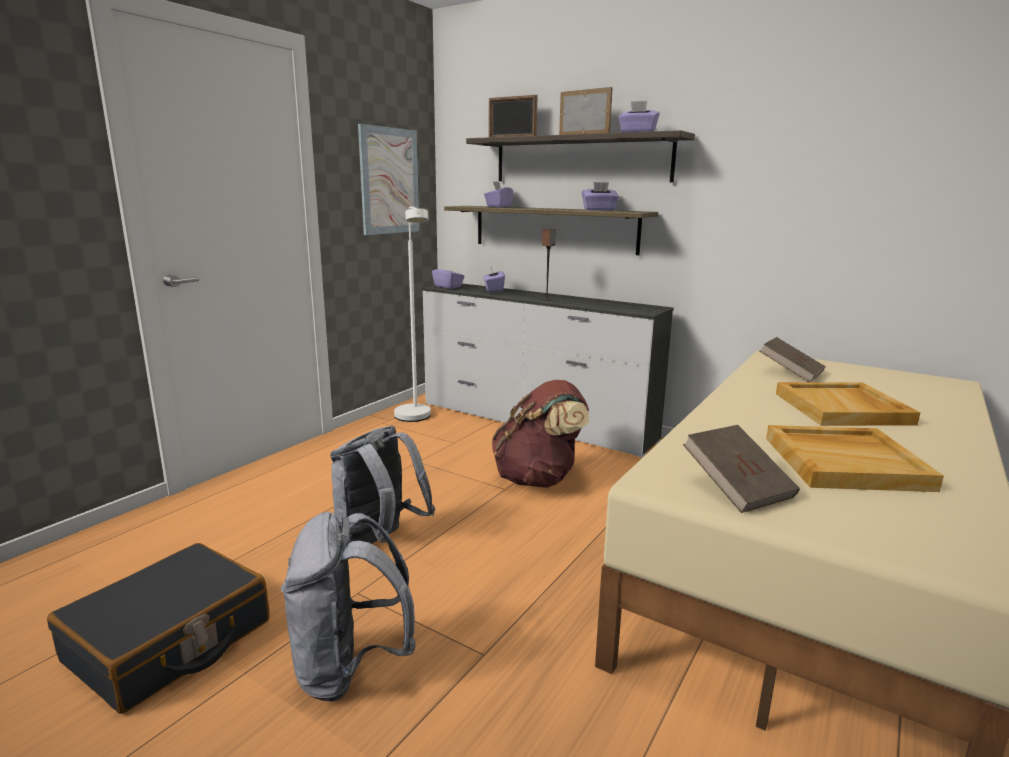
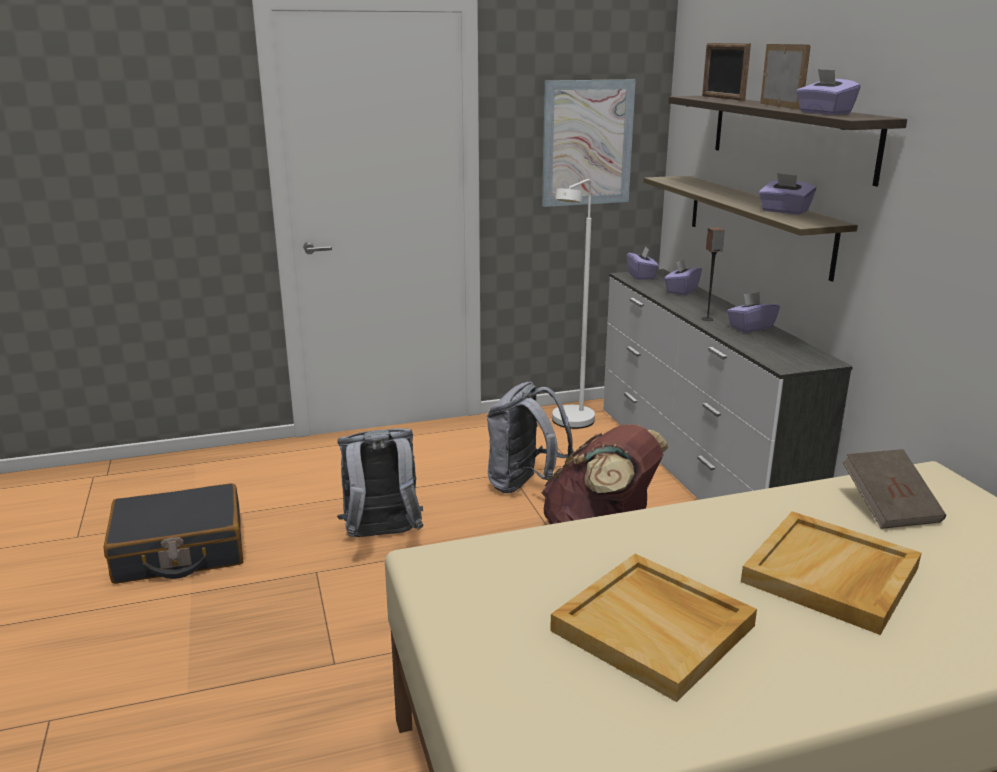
camera: 40 degrees right, 5 degrees up
(349, 668) = (245, 623): grey backpack -> grey backpack (524, 485)
(498, 206) = (701, 185): purple tissue box -> purple tissue box (750, 327)
(737, 488) = (481, 599): brown book -> none

